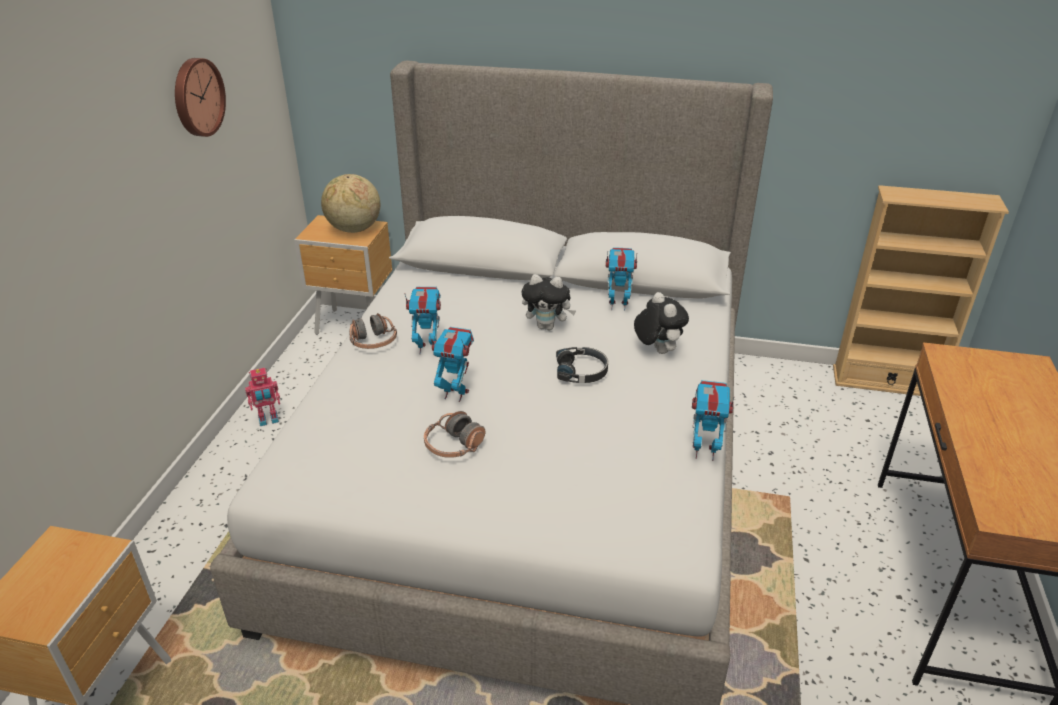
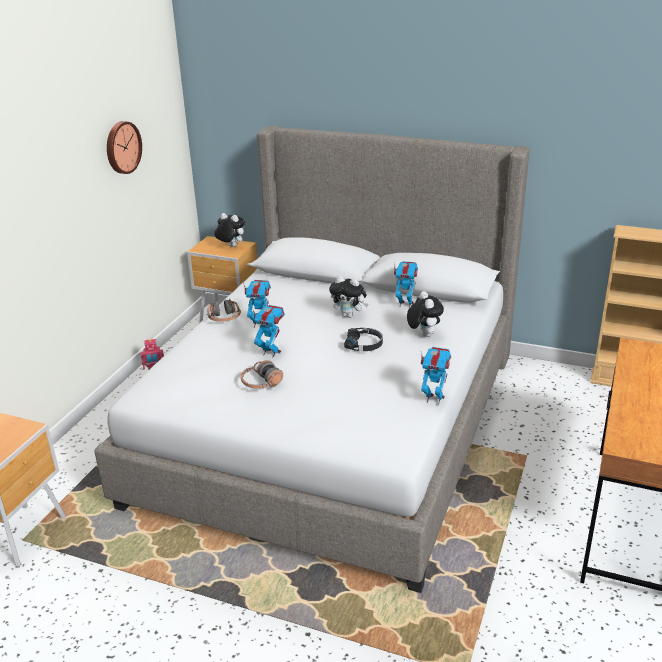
camera: 10 degrees right, 5 degrees down
(354, 229) = (230, 246): globe -> plush toy

